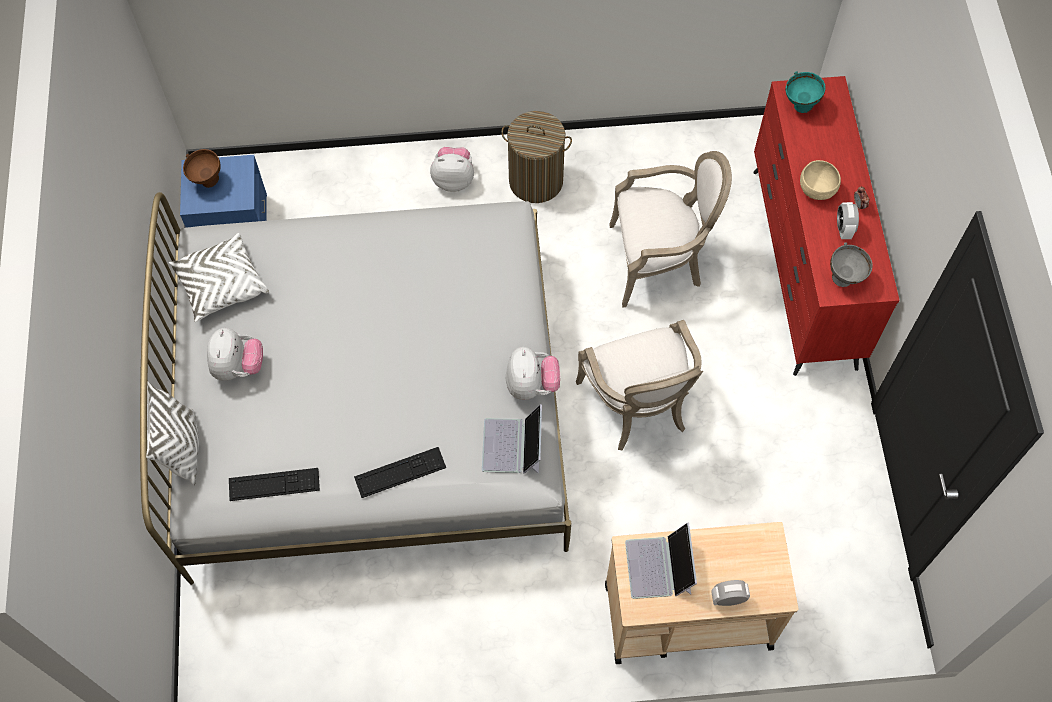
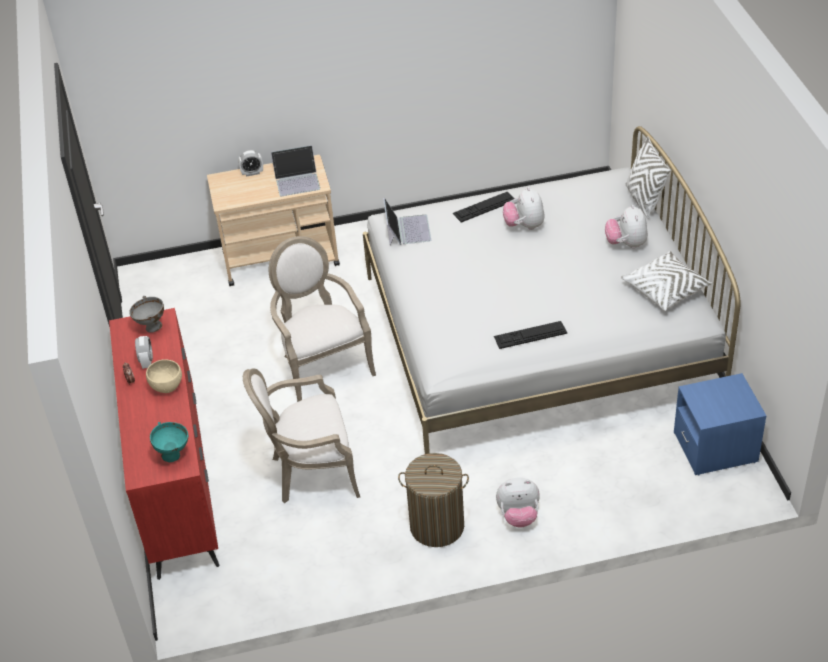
camera: 175 degrees right, 20 degrees down
(208, 181) = (731, 401): brown bowl -> none
(274, 484) = (570, 190): keyboard -> keyboard (530, 335)
(531, 385) = (399, 265): plush toy -> plush toy (524, 226)
(659, 567) = (297, 180): laptop -> laptop turned 90 degrees clockwise

